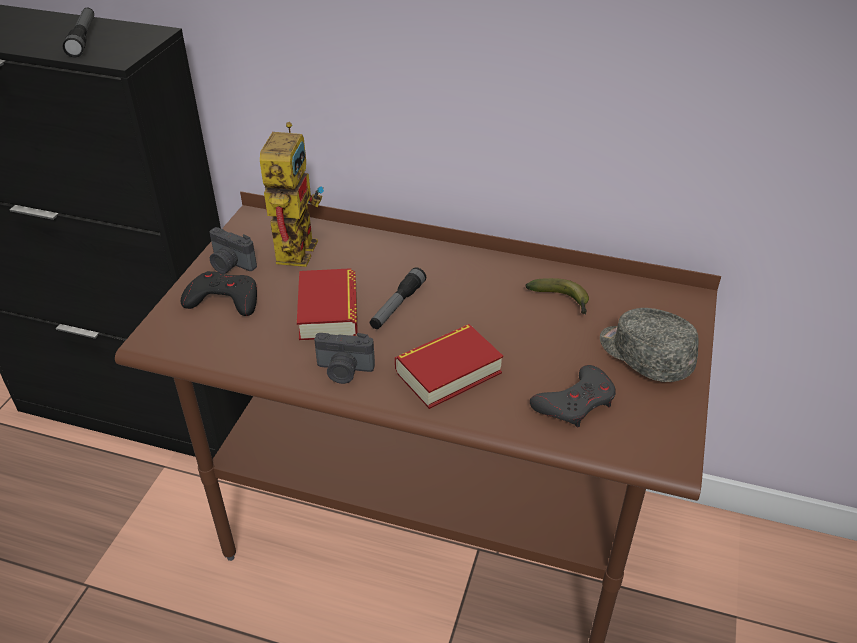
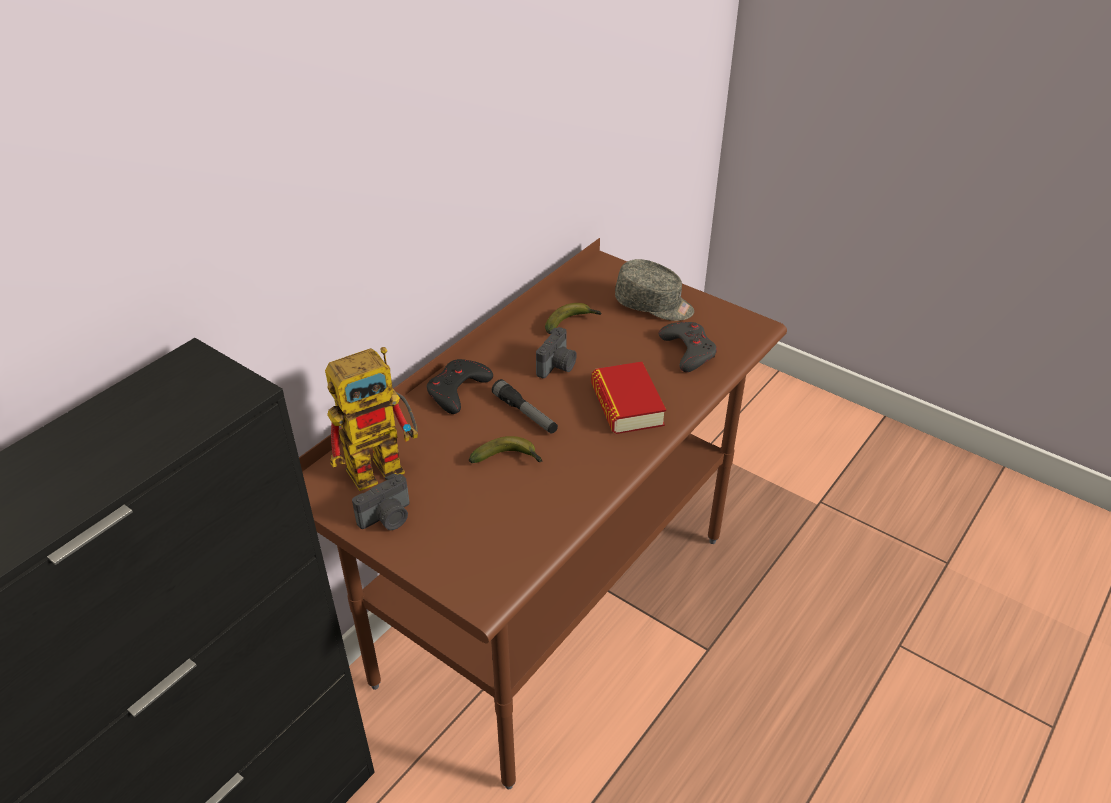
camera: 70 degrees left, 0 degrees up
(83, 38) = (152, 416): flashlight -> none
(223, 299) = (445, 531): black game controller -> black game controller (457, 390)
(295, 245) = (384, 463): toy robot -> toy robot turned 120 degrees clockwise
(328, 311) = (509, 459): book -> banana
(344, 371) = (597, 465): camera -> camera (557, 366)
(644, 356) = (654, 305): grey cap -> grey cap turned 135 degrees counterclockwise

